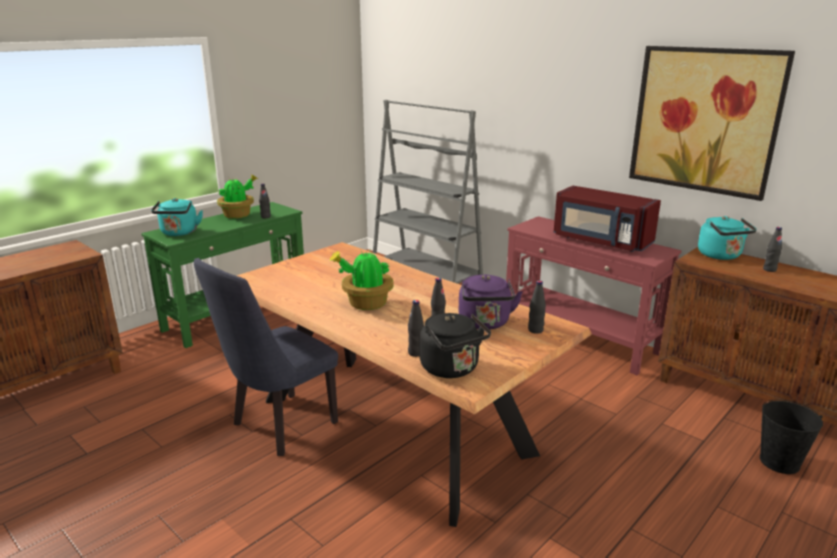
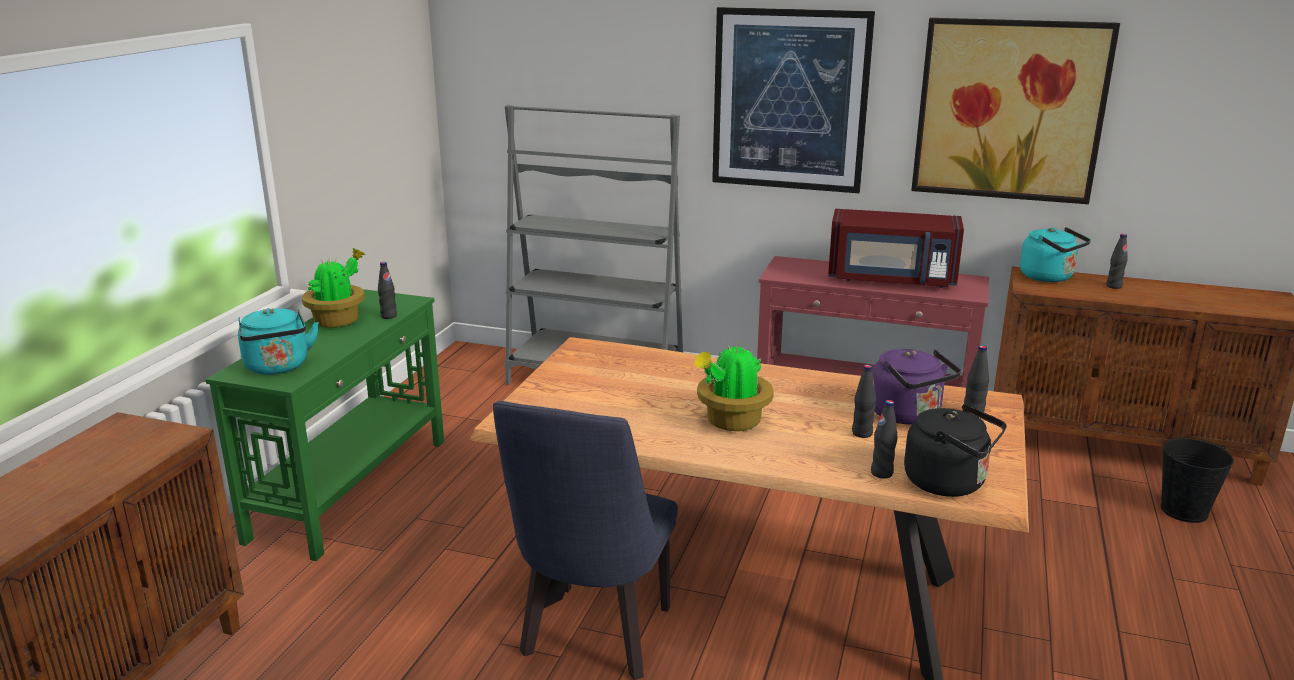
camera: 25 degrees left, 0 degrees up
(553, 105) = (789, 100): none -> picture

